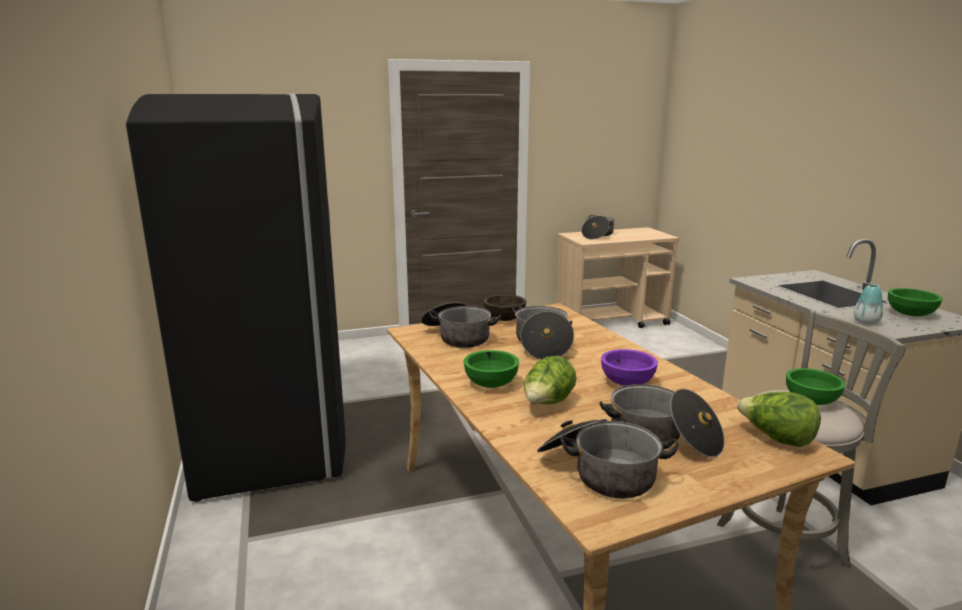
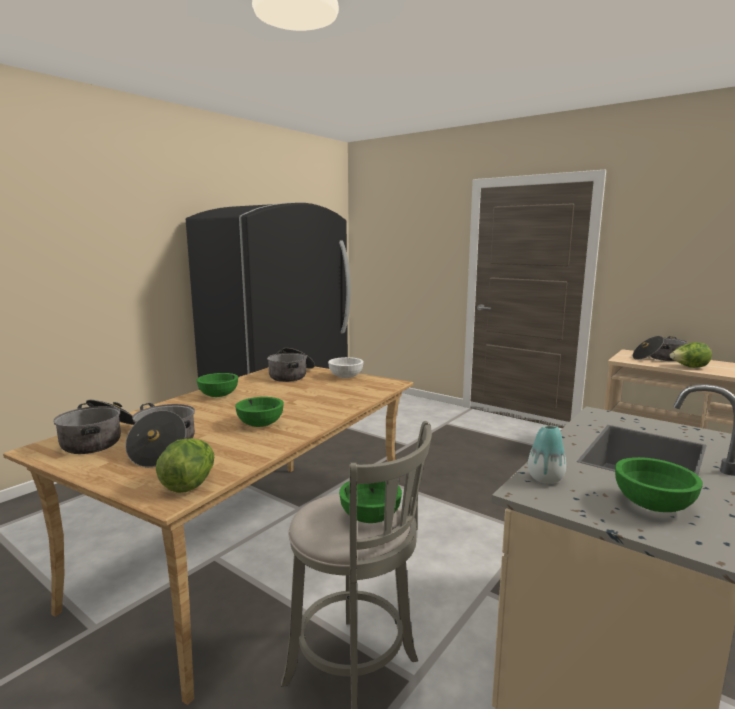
camera: 55 degrees right, 5 degrees down
(504, 319) = (345, 377): brown bowl -> white bowl
(542, 344) = (307, 393): cooking pot -> none
(548, 404) = (198, 412): lettuce -> lettuce (689, 367)
(627, 382) = (261, 424): purple bowl -> green bowl

